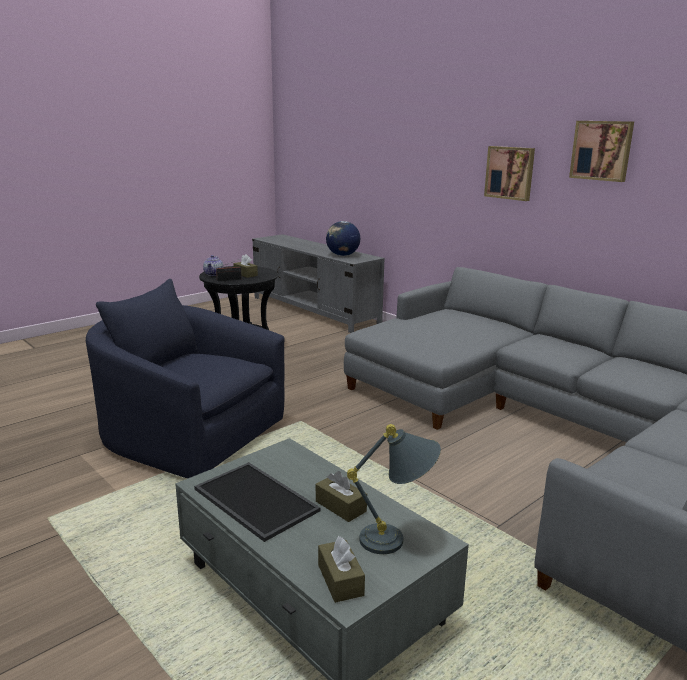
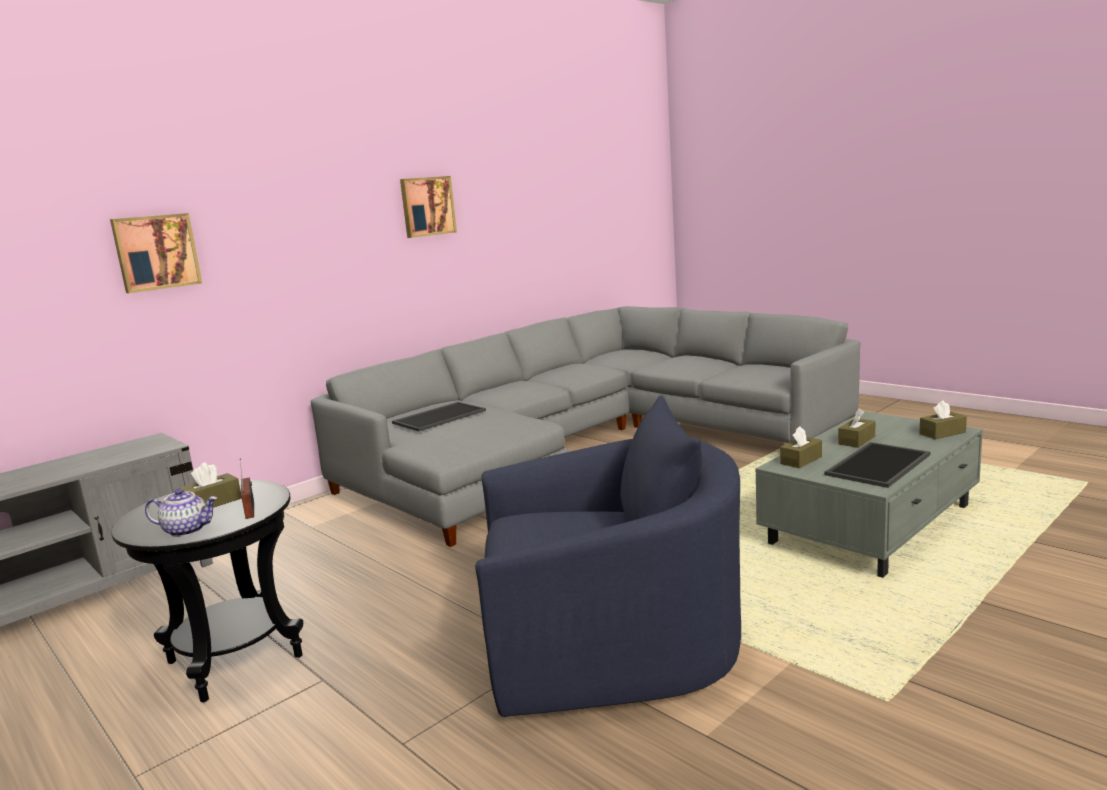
camera: 90 degrees left, 5 degrees down
(188, 435) = (610, 643): blue armchair -> blue armchair turned 120 degrees counterclockwise
(295, 461) = (801, 460): none -> brown tissue box
(342, 255) = (110, 456): globe -> none
(398, 540) = (880, 424): grey table lamp -> none
(453, 323) = (439, 416): none -> tray
(510, 173) = (338, 247): picture -> picture (156, 252)

